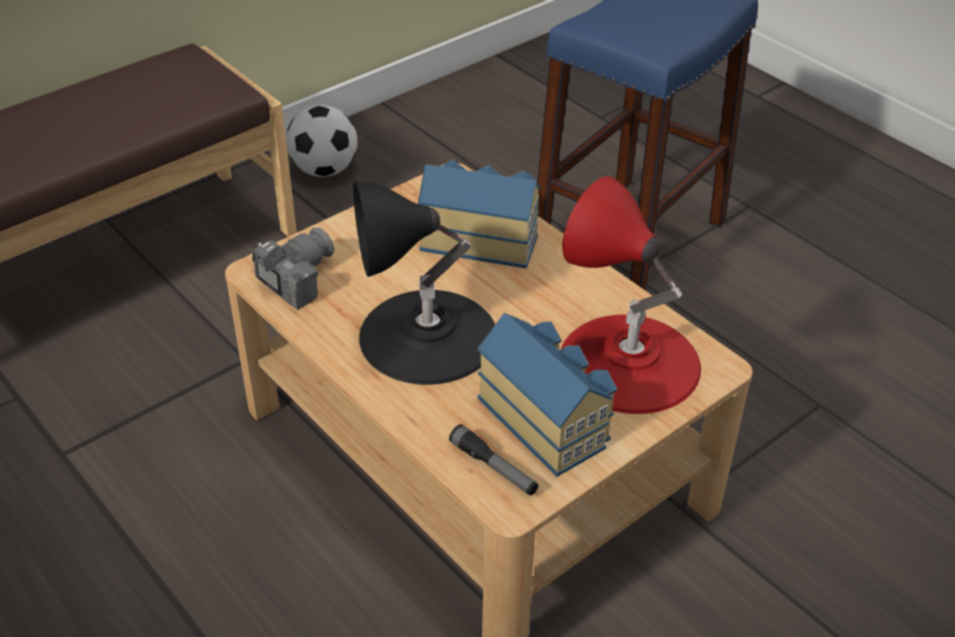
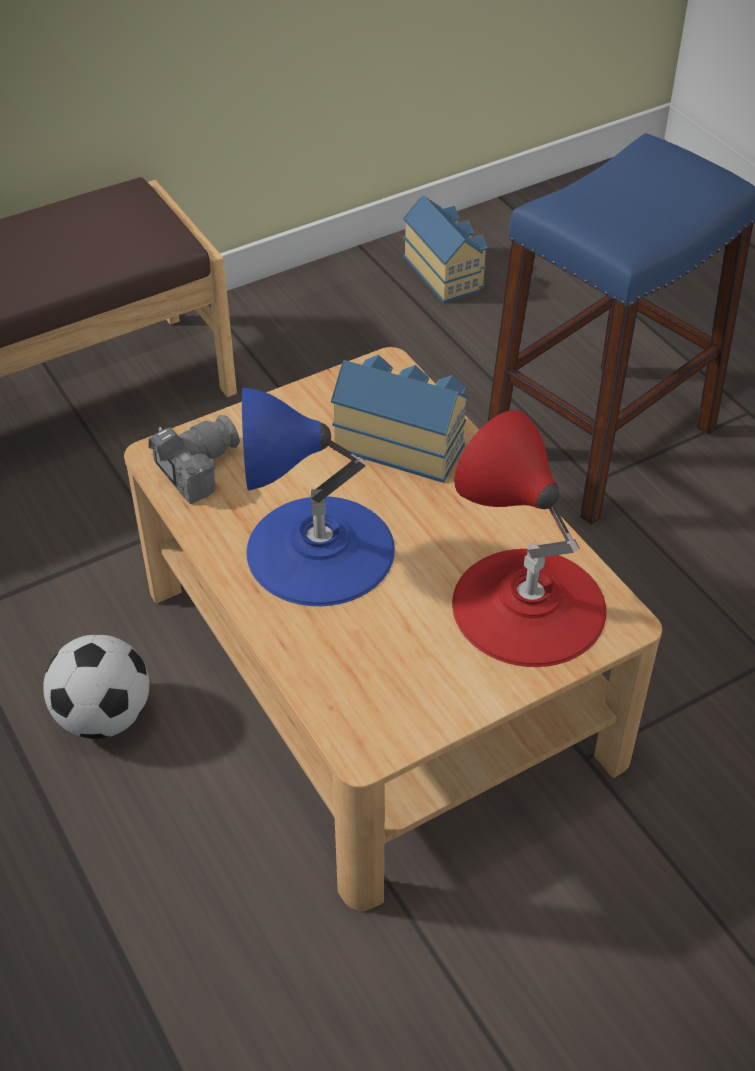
camera: 10 degrees right, 5 degrees up
(324, 170) = (280, 321): football -> football (103, 716)
(428, 336) = (320, 550): black table lamp -> blue table lamp
(494, 468) = (355, 708): flashlight -> none
(546, 418) = (423, 659): toy house -> toy house (445, 272)

